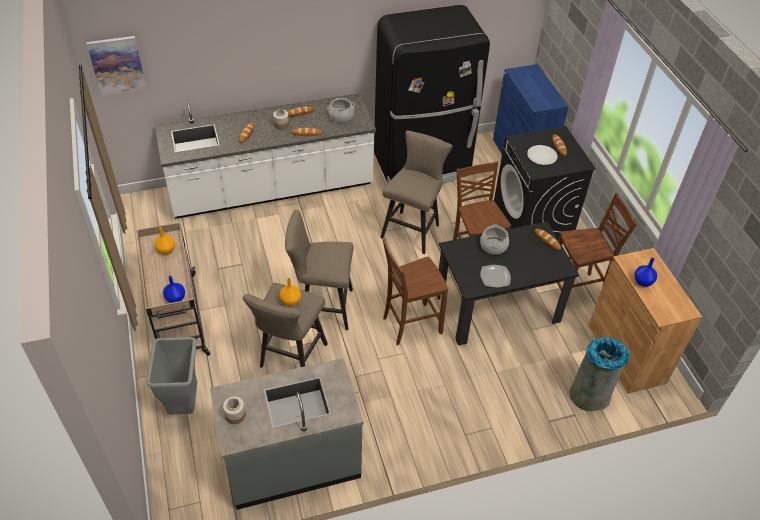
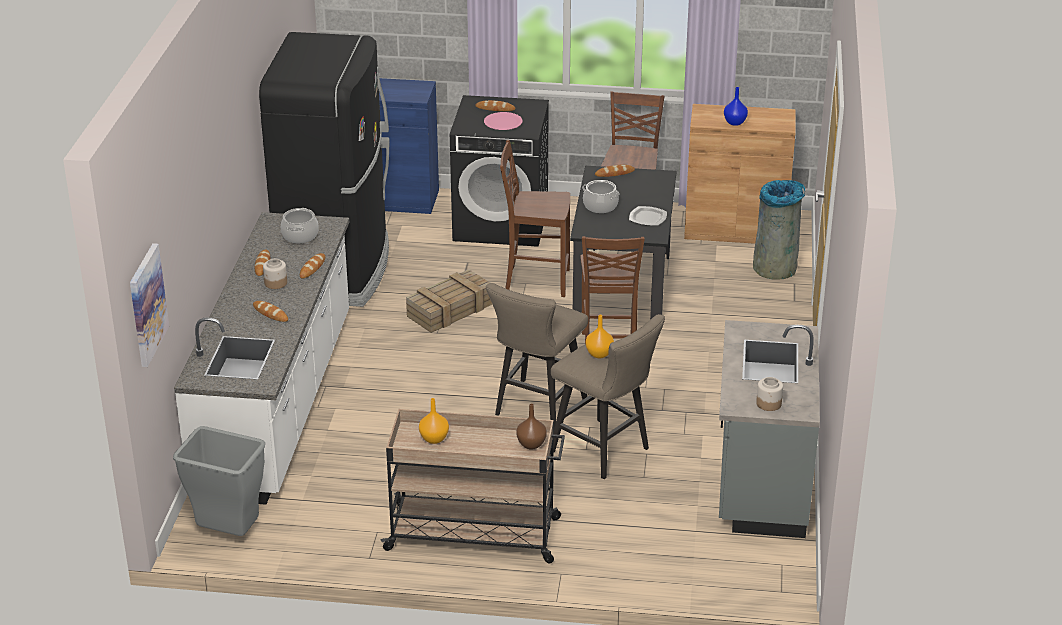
camera: 65 degrees left, 15 degrees down
(175, 298) = (530, 444): blue vase -> brown vase
(183, 404) = (627, 553): grey trash can -> grey trash can (228, 534)
(413, 229) = (451, 309): beige stool -> crate
(542, 156) = (503, 122): white plate -> pink plate

